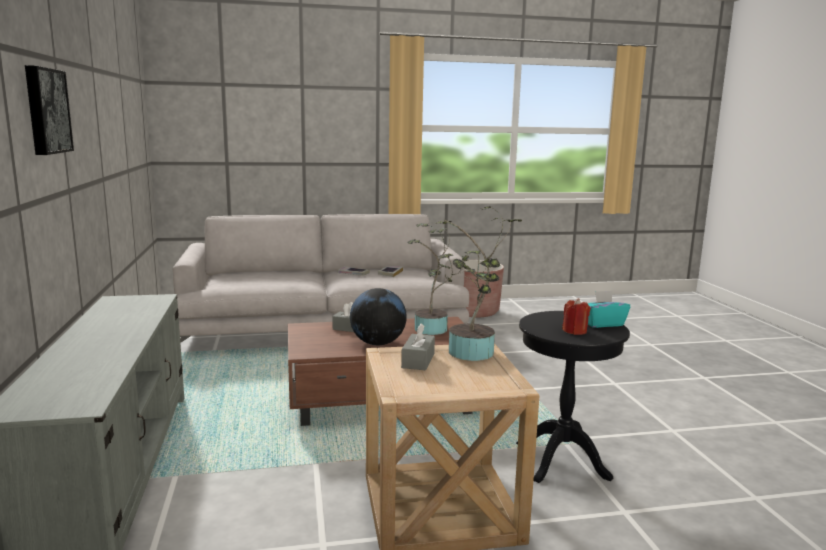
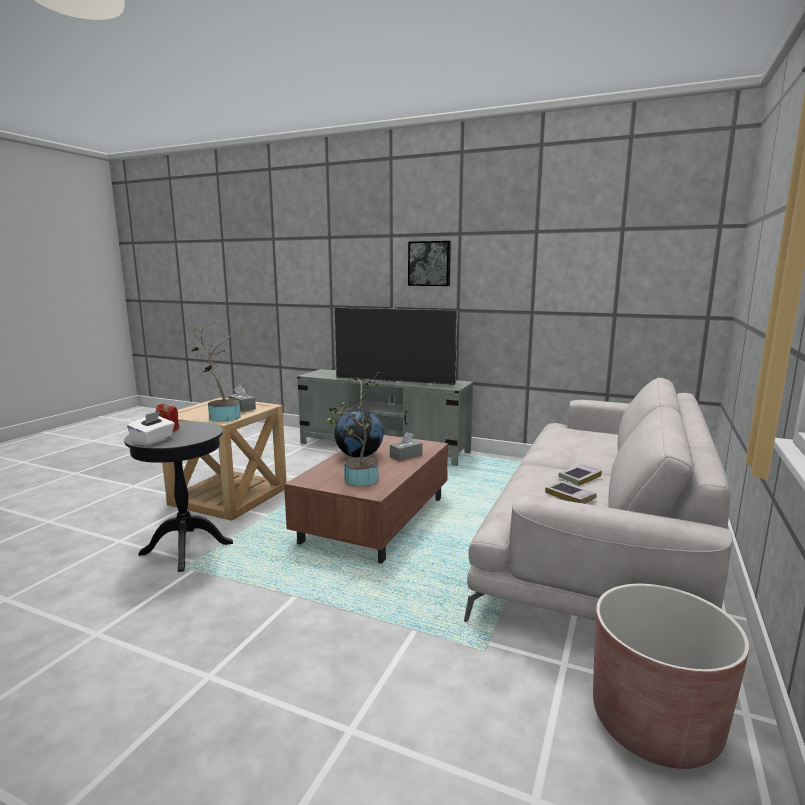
camera: 125 degrees right, 0 degrees up
(129, 329) = (394, 381): none -> television
(602, 324) = (153, 441): turquoise tissue box -> white tissue box

